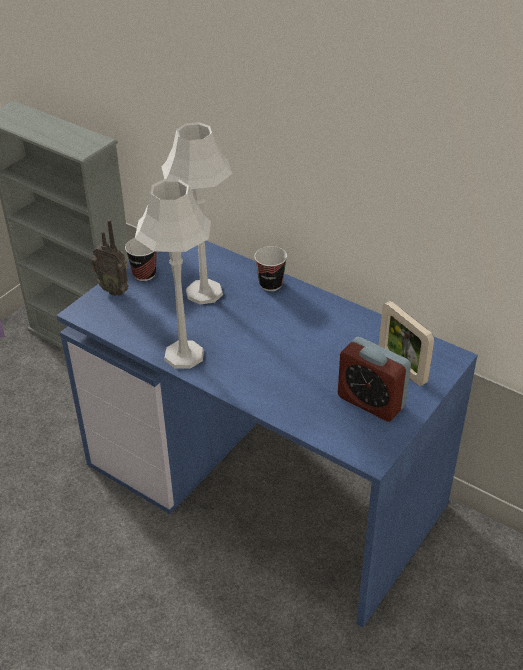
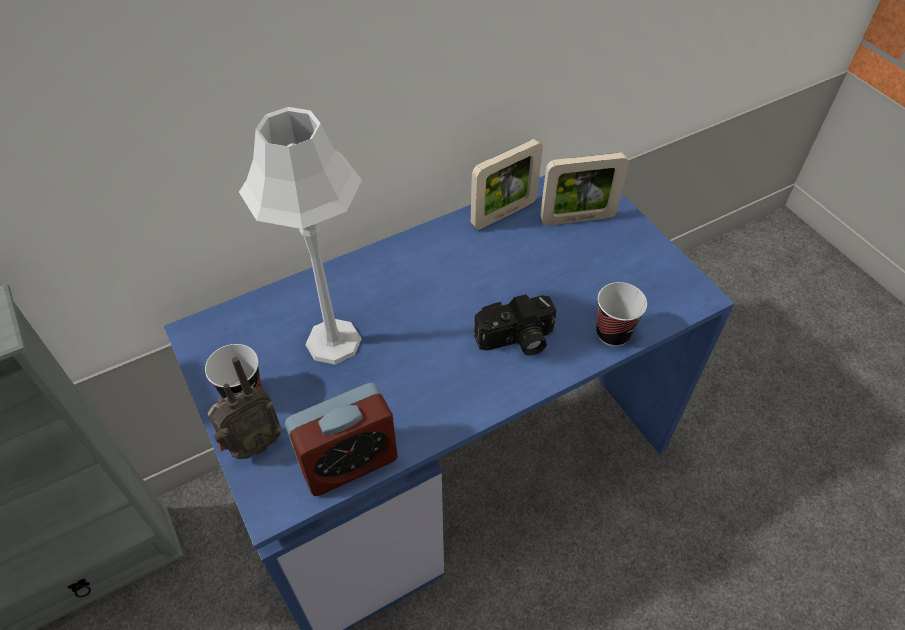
camera: 65 degrees left, 10 degrees up
(184, 355) = (445, 407): grey table lamp -> none
(259, 370) = (516, 340): none -> camera
(270, 284) = (366, 270): cup -> cup (613, 333)
(371, 401) = (617, 263): alarm clock -> alarm clock (349, 462)
(374, 328) = (503, 214): none -> picture frame

